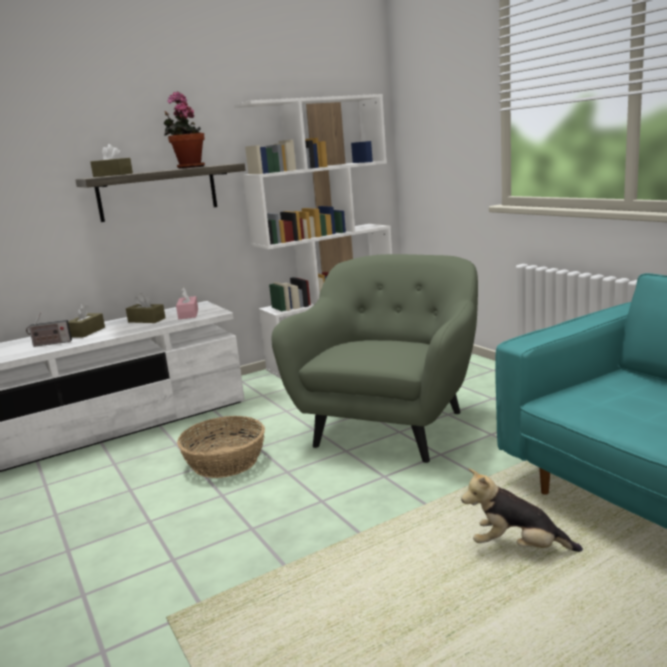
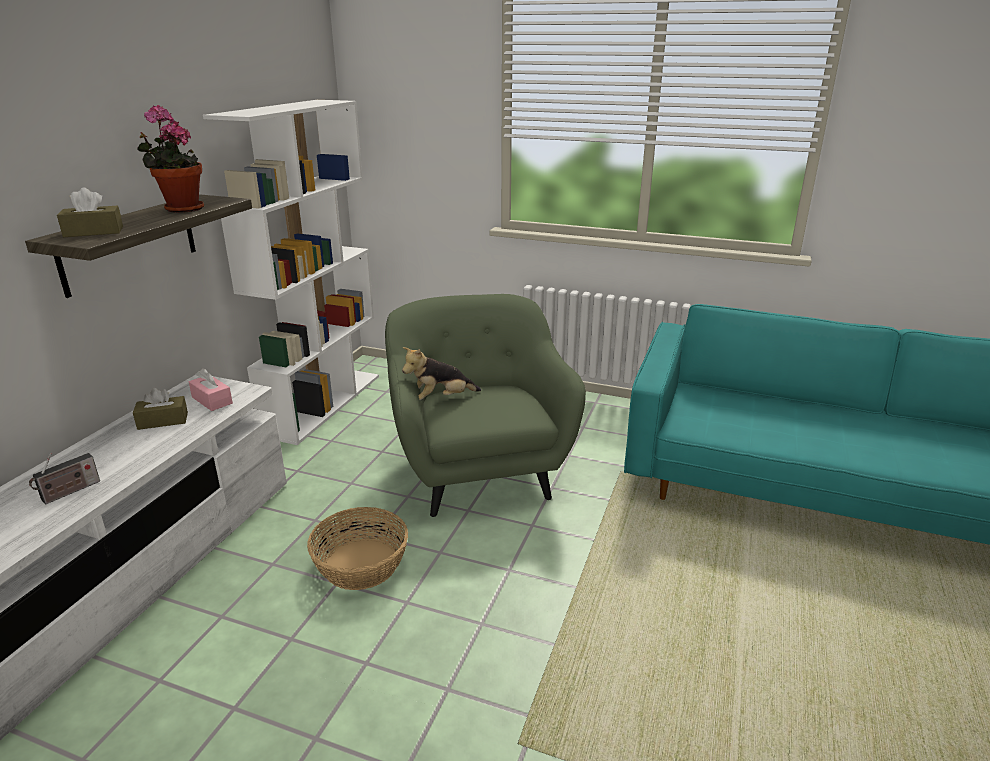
camera: 40 degrees left, 10 degrees up
(87, 332) = (97, 459): brown tissue box -> none
(518, 548) = (693, 551): plush toy -> plush toy (440, 399)

